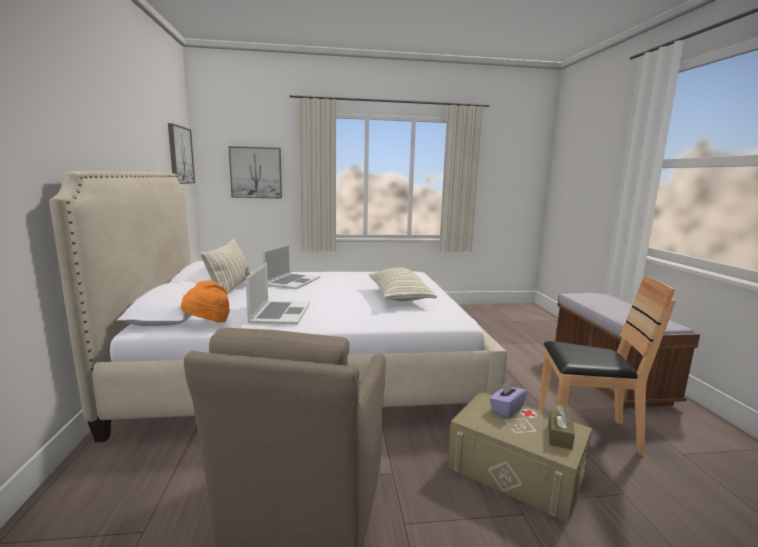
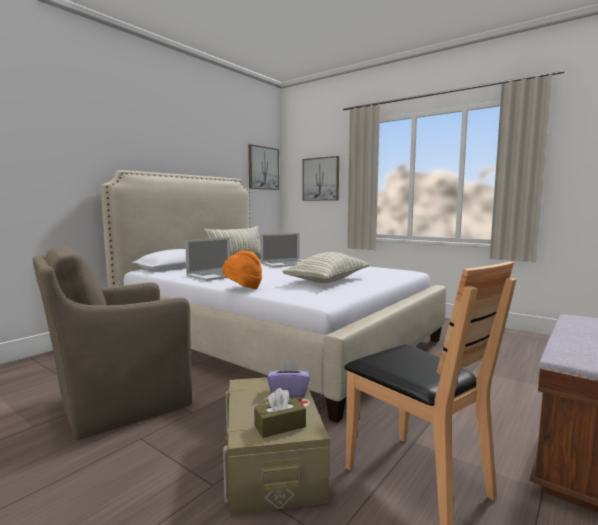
camera: 45 degrees right, 5 degrees down
(207, 323) = (171, 273): orange hat -> orange hat (243, 288)

